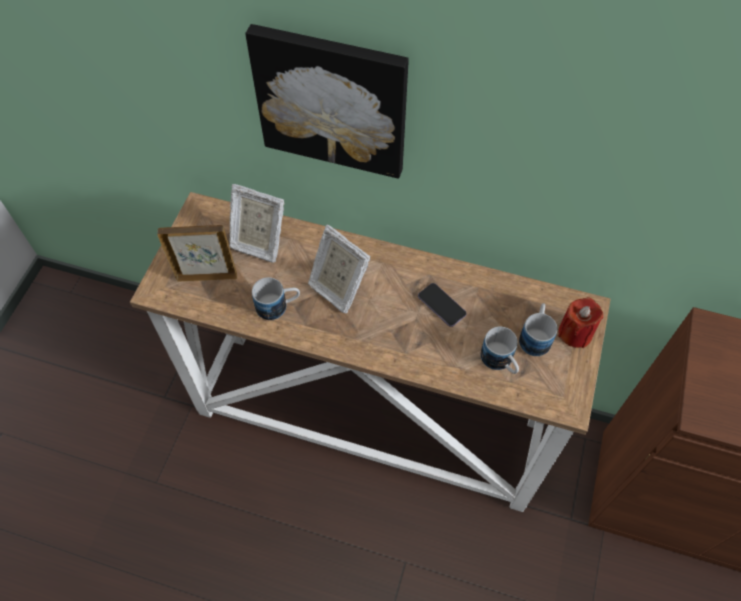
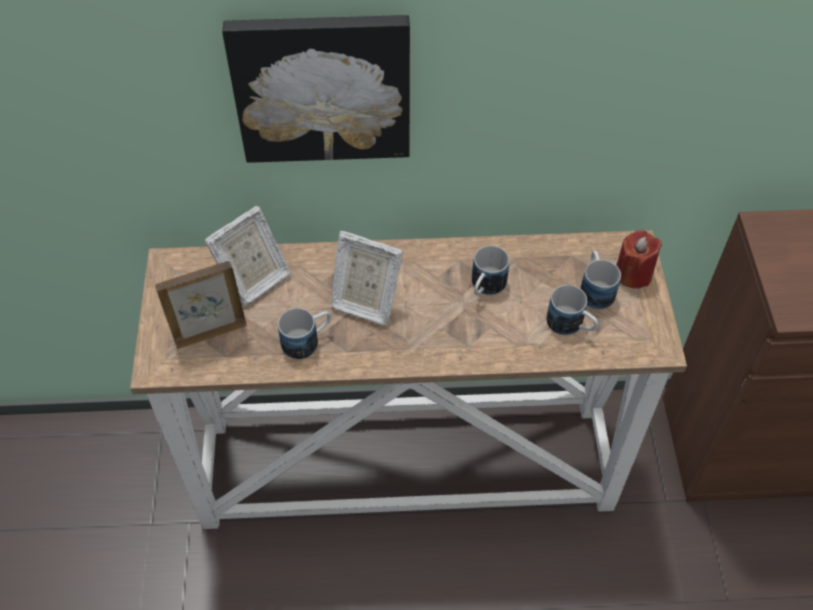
camera: 20 degrees left, 5 degrees down
(258, 242) = (254, 280): picture frame -> picture frame turned 45 degrees counterclockwise
(441, 305) = (485, 287): phone -> mug

